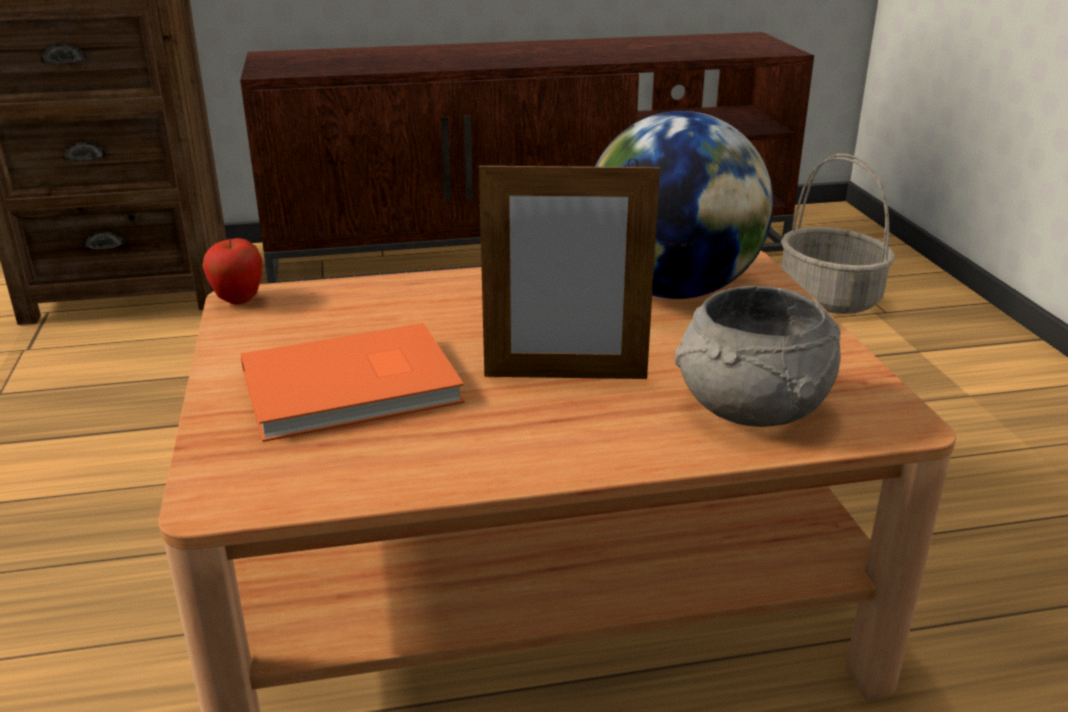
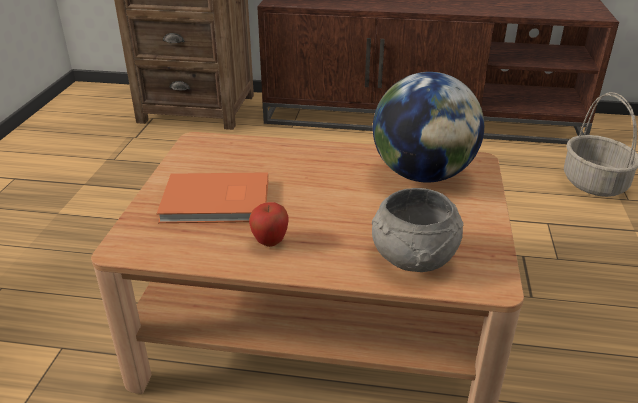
camera: 20 degrees right, 5 degrees up
(238, 300) = (193, 141): apple -> apple (270, 242)
(565, 377) = (325, 217): picture frame -> none

